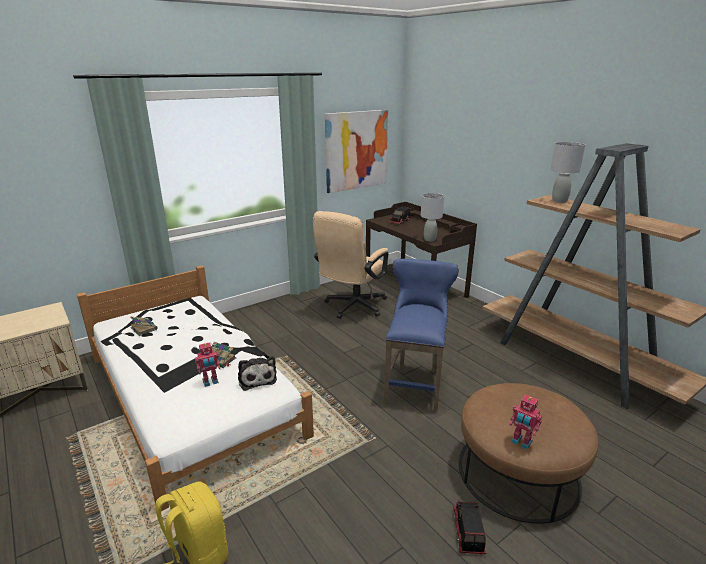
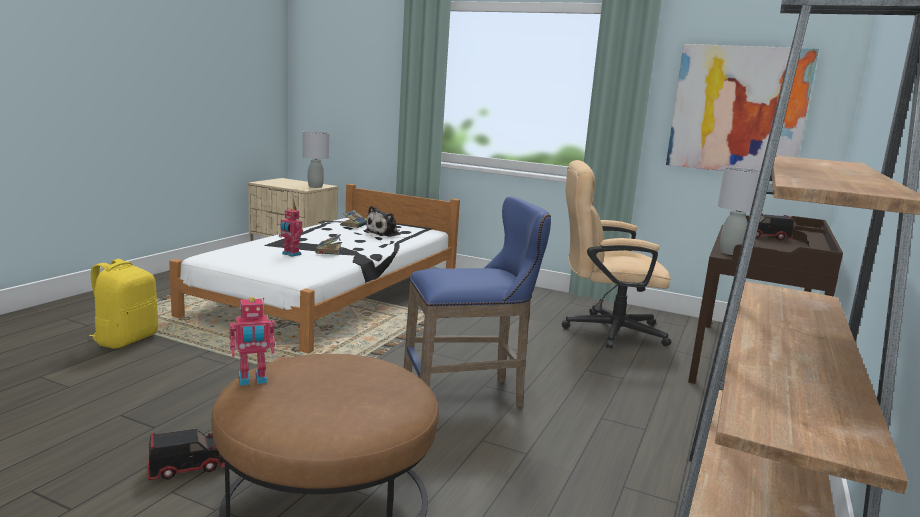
camera: 60 degrees right, 10 degrees down
(257, 378) = (311, 266): plush toy -> plush toy (384, 233)
(521, 442) = (252, 380): toy robot -> toy robot turned 120 degrees counterclockwise
(559, 201) = (830, 162): grey table lamp -> grey table lamp (315, 187)

